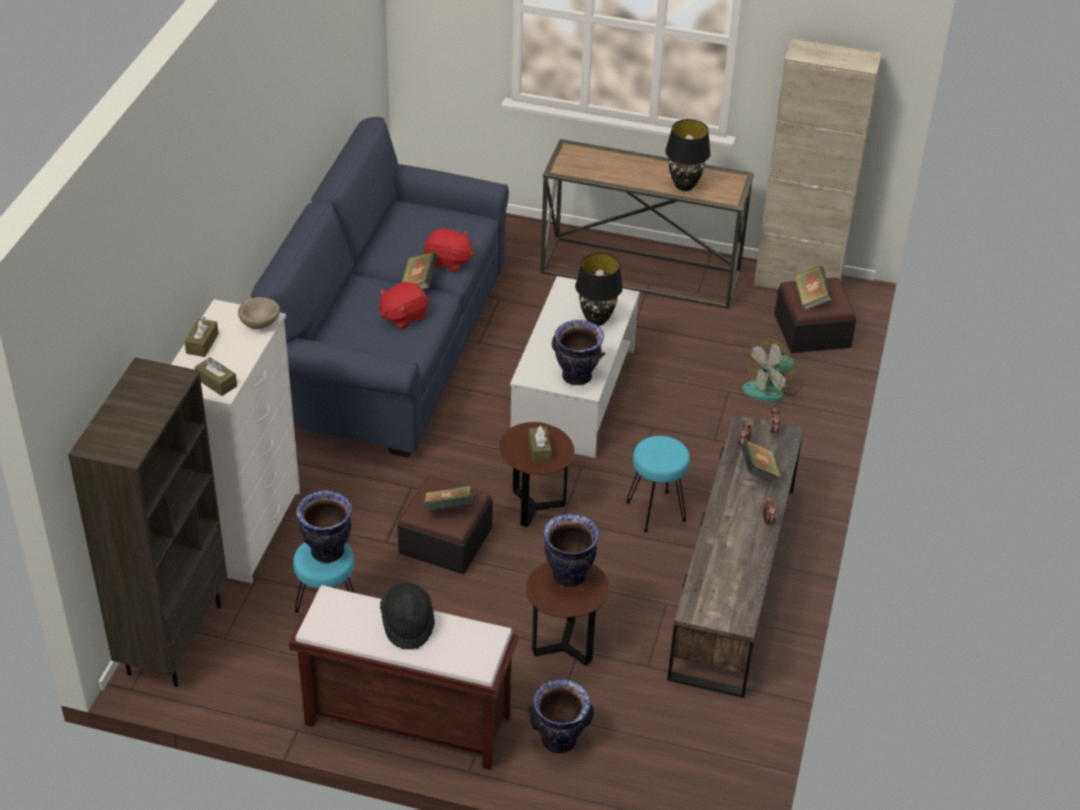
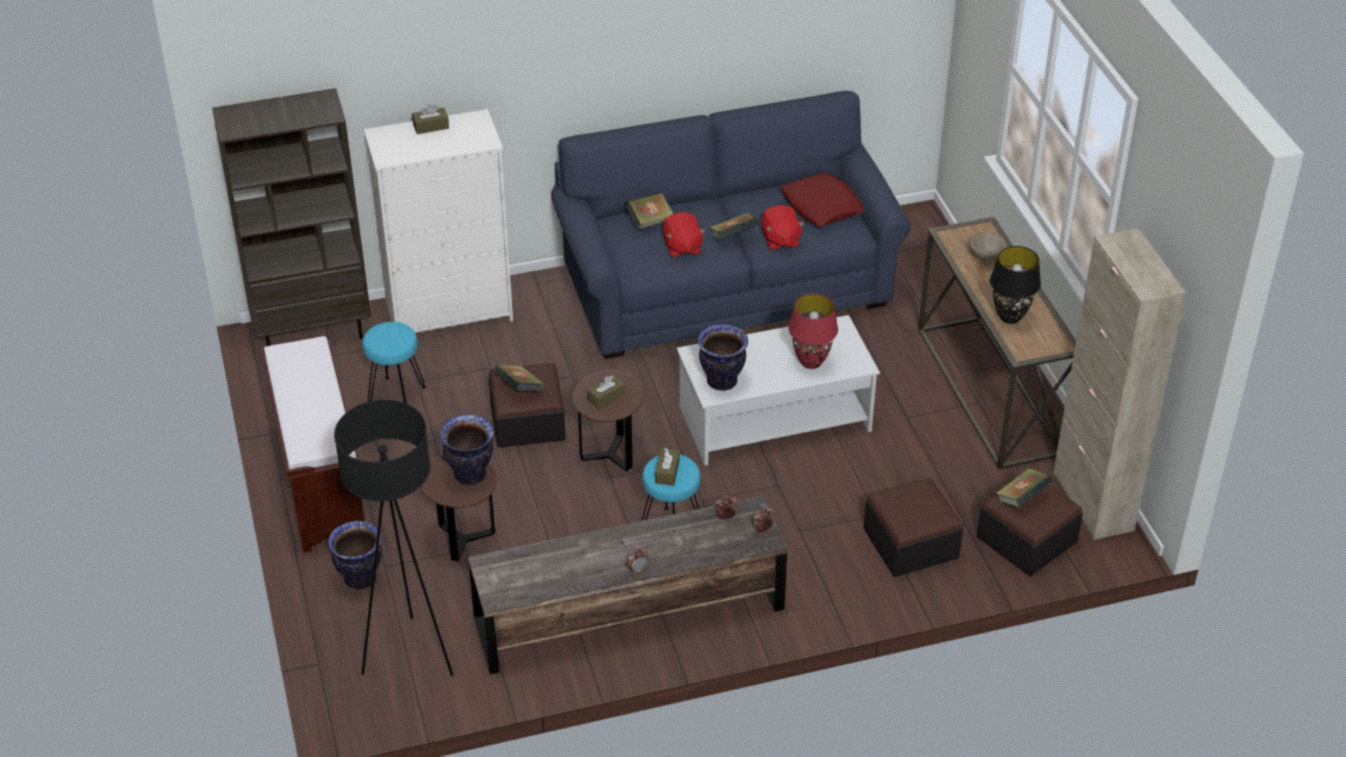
camera: 60 degrees right, 0 degrees up
(216, 382) = (393, 152): brown tissue box -> brown tissue box (667, 472)
(261, 323) = (479, 141): beige bowl -> beige bowl (987, 256)
(327, 551) = (394, 336): vase -> none
(403, 317) = (682, 247): red plush toy -> red plush toy turned 120 degrees counterclockwise
(407, 624) = (316, 396): black hat -> none
(427, 222) = (821, 206): none -> red pillow
(596, 320) = (811, 362): black table lamp -> red table lamp
(684, 744) = (409, 656): none -> black floor lamp
(759, 473) = (696, 541): book -> book (650, 222)
(772, 388) = (911, 543): fan -> ottoman

